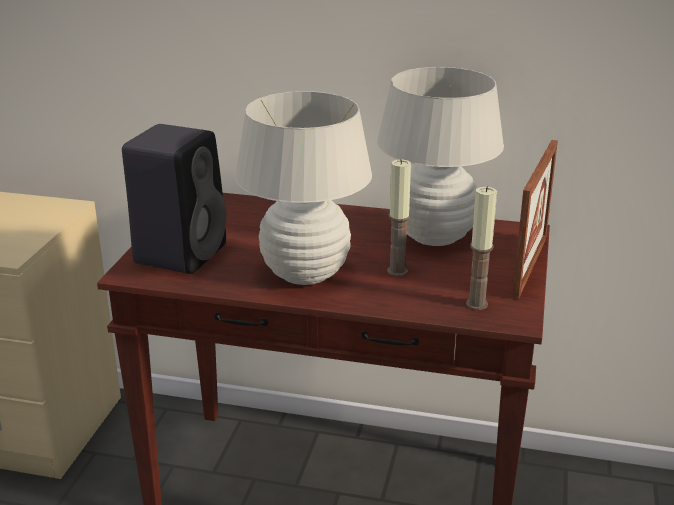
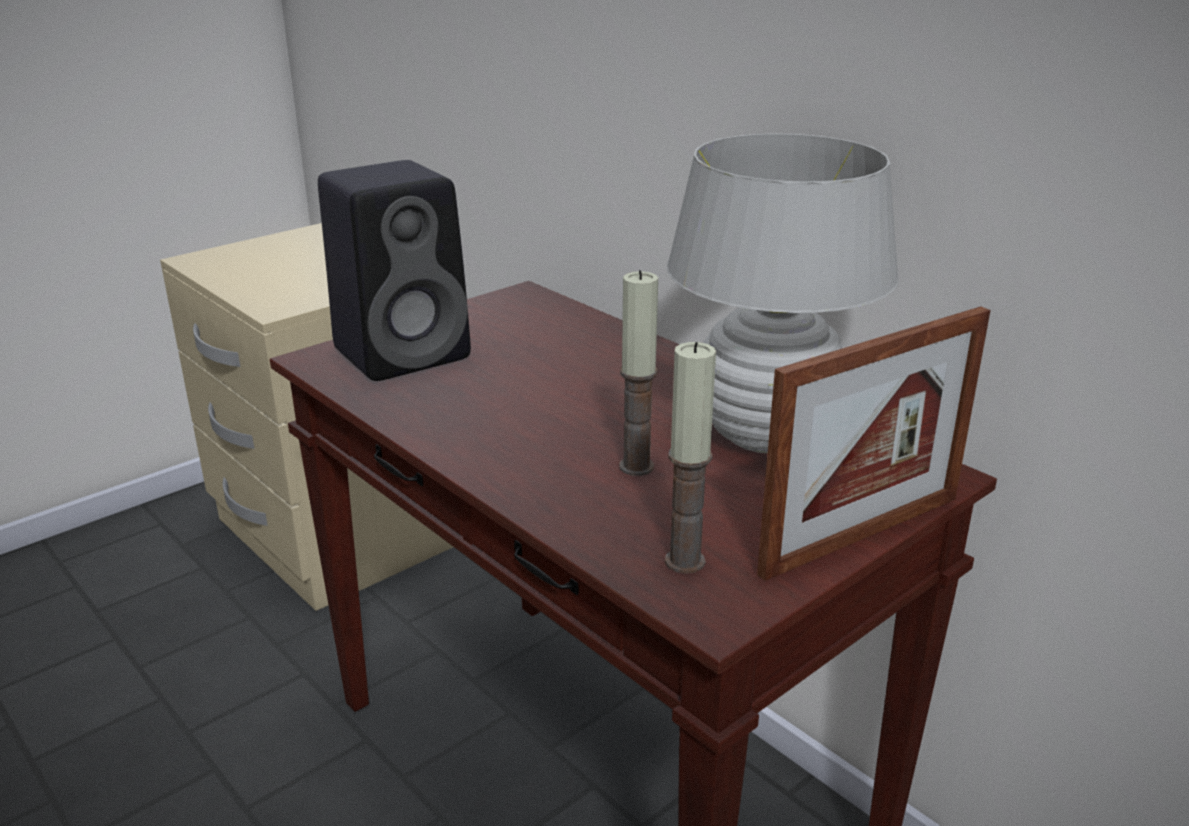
camera: 35 degrees right, 0 degrees up
(305, 273) = (507, 427): white table lamp -> none

